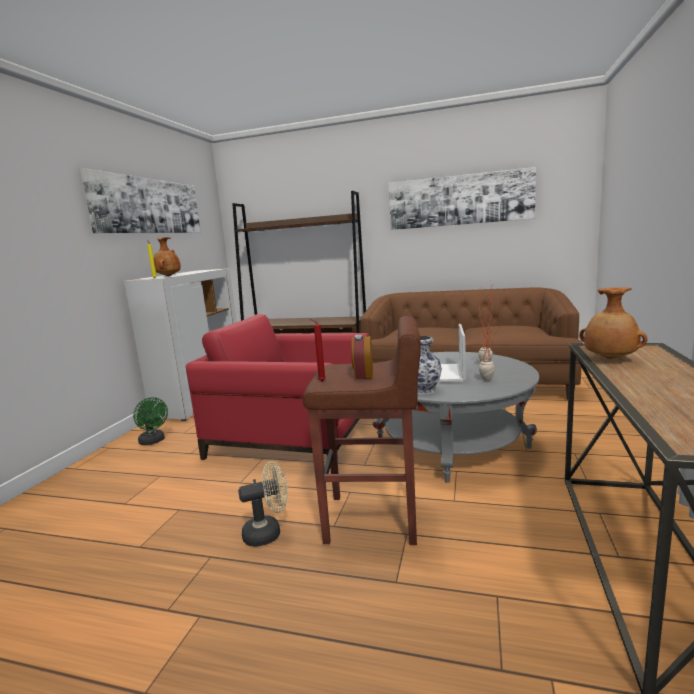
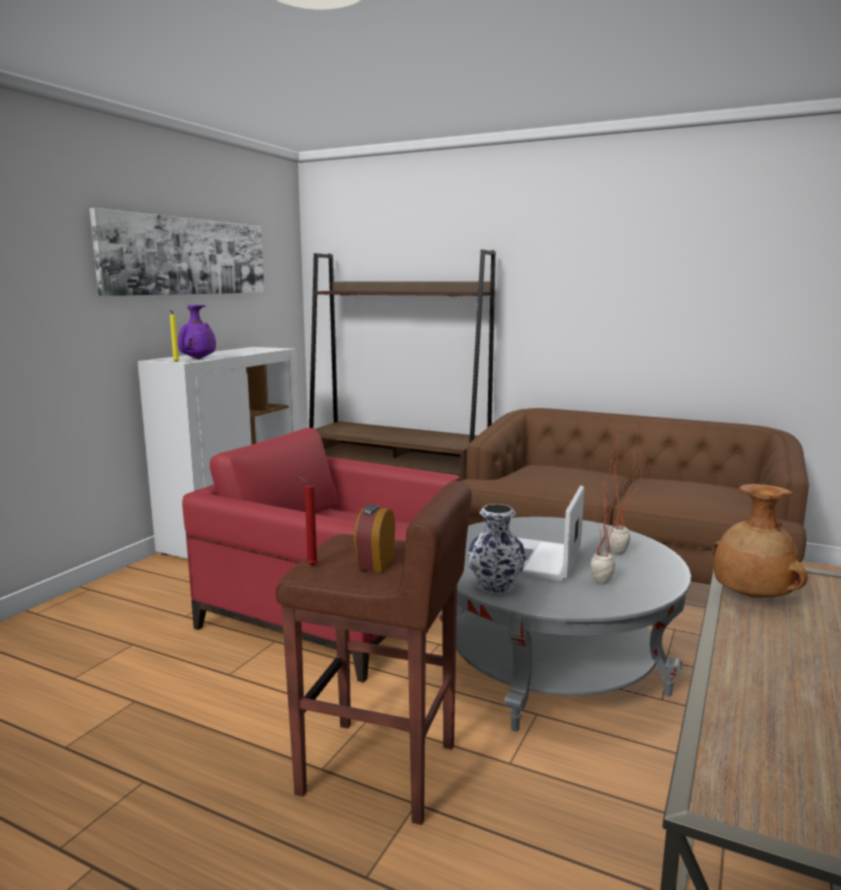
camera: 10 degrees right, 0 degrees up
(153, 441) = (147, 589): green fan -> none
(168, 276) = (197, 359): brown vase -> purple vase
(268, 533) = (231, 761): beige fan -> none
(459, 200) = (649, 275): picture -> none

